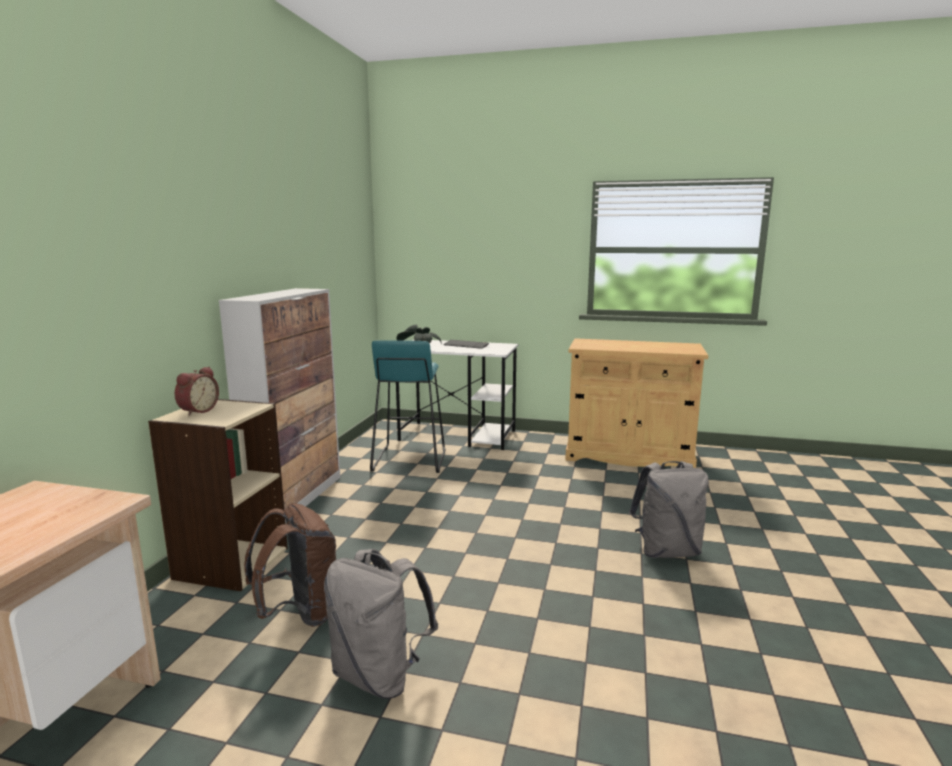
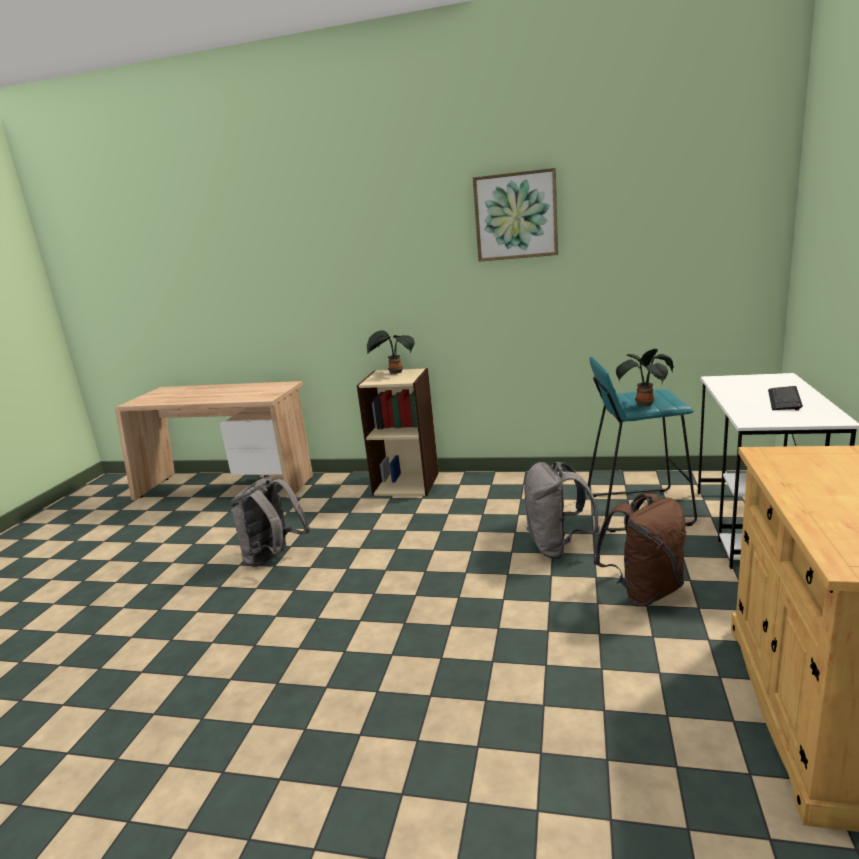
camera: 90 degrees right, 5 degrees up
(197, 411) = (394, 373): alarm clock -> potted plant
(262, 211) = (516, 216): none -> picture
(296, 498) = (513, 478): cabinet -> none
(300, 614) = (343, 519): brown backpack -> brown backpack (644, 592)
(667, 551) = (437, 722): grey backpack -> grey backpack (558, 547)

